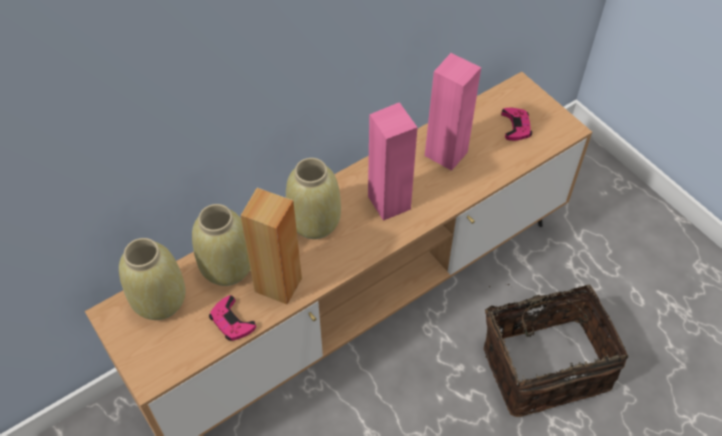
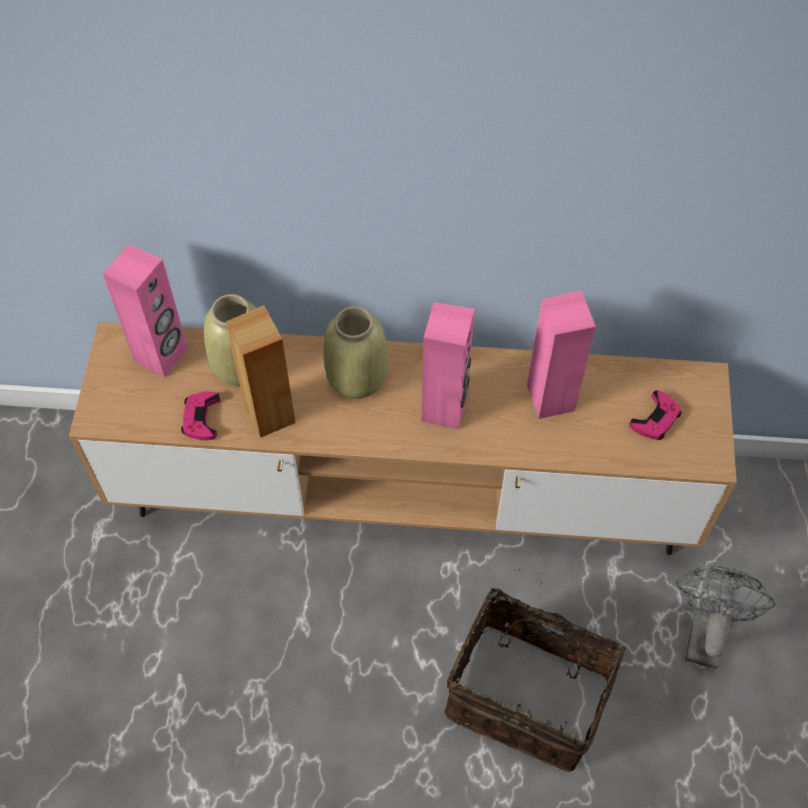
camera: 40 degrees right, 5 degrees up
(159, 300) = (162, 355): beige vase -> pink speaker
(599, 254) = (705, 631): none -> grey fan

